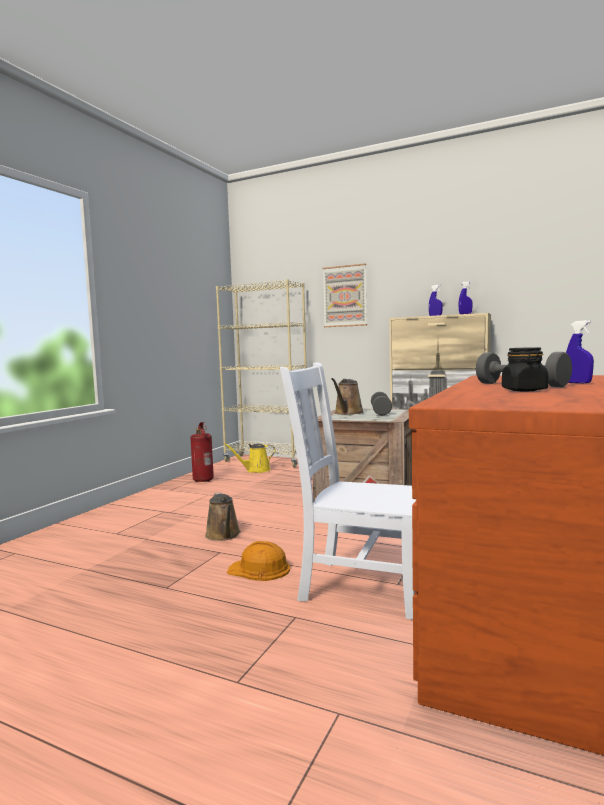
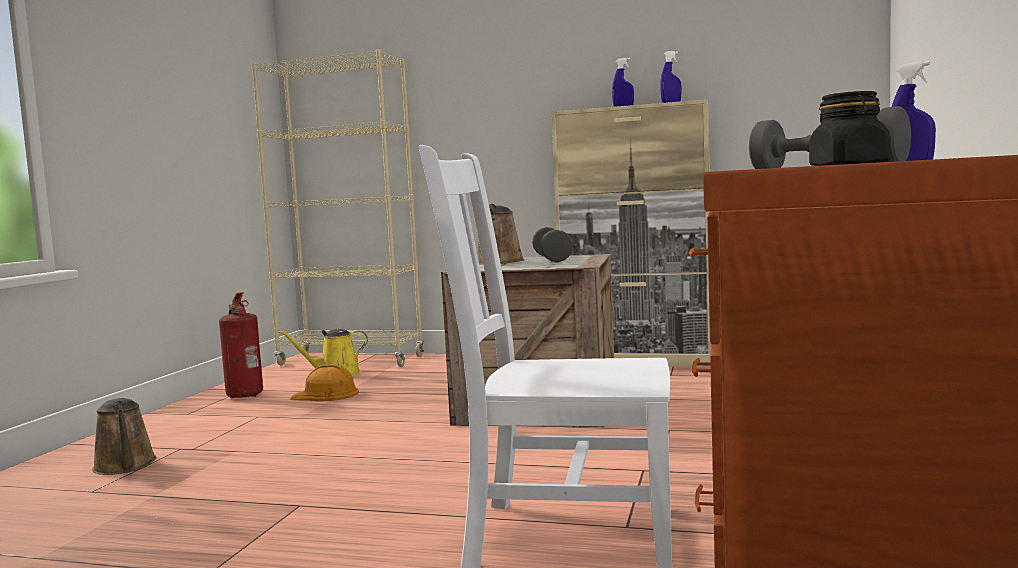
camera: 10 degrees left, 0 degrees up
(223, 535) = (300, 478): brown watering can -> brown watering can (125, 466)
(259, 569) = (379, 526): orange hard hat -> orange hard hat (326, 394)
(345, 296) = (474, 80): picture -> none

